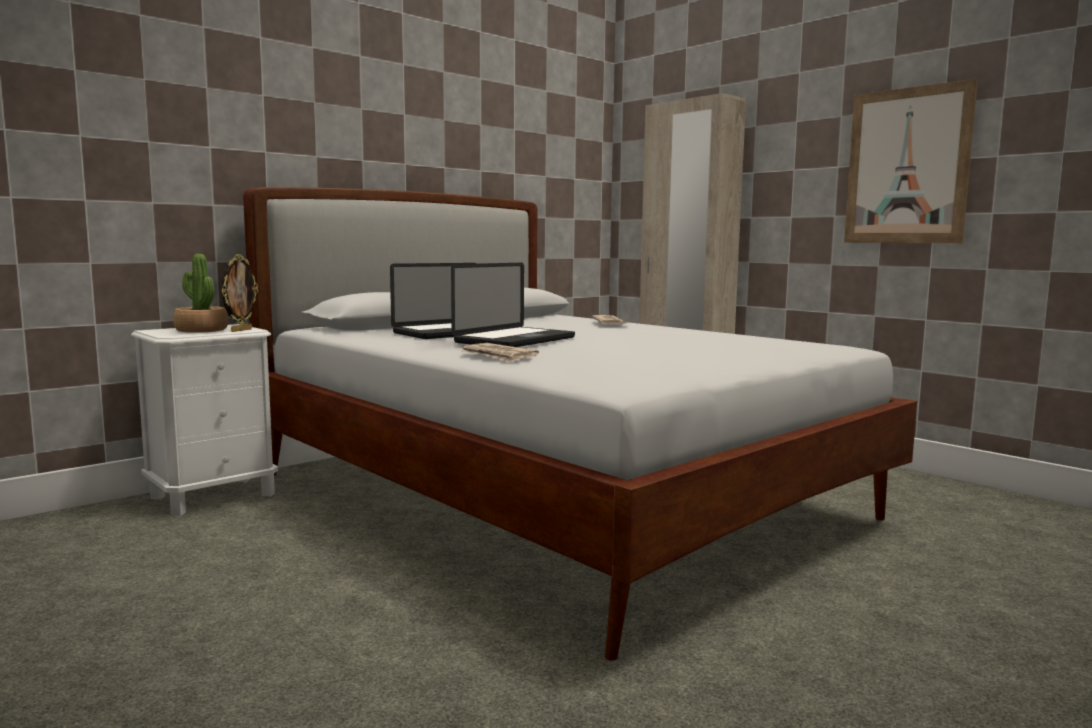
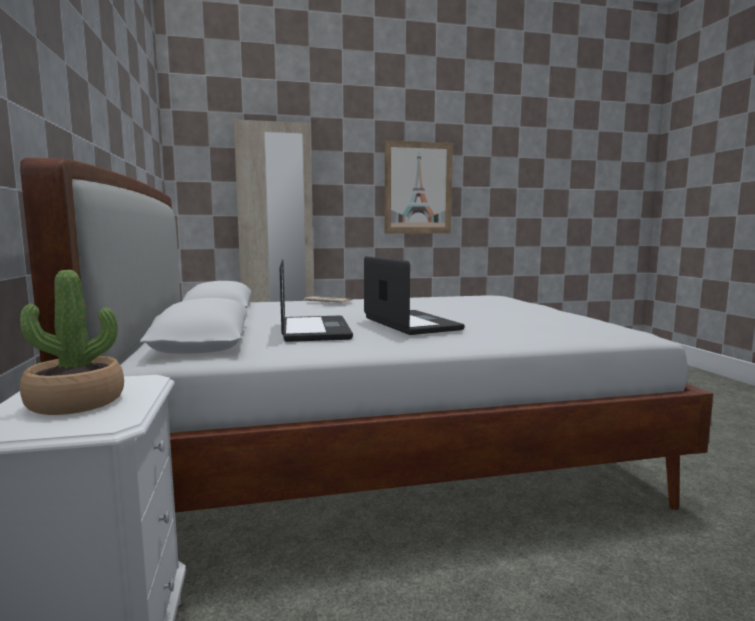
camera: 60 degrees left, 0 degrees up
(240, 330) = (133, 384): picture frame -> none
(498, 356) = (495, 336): newspaper -> none

